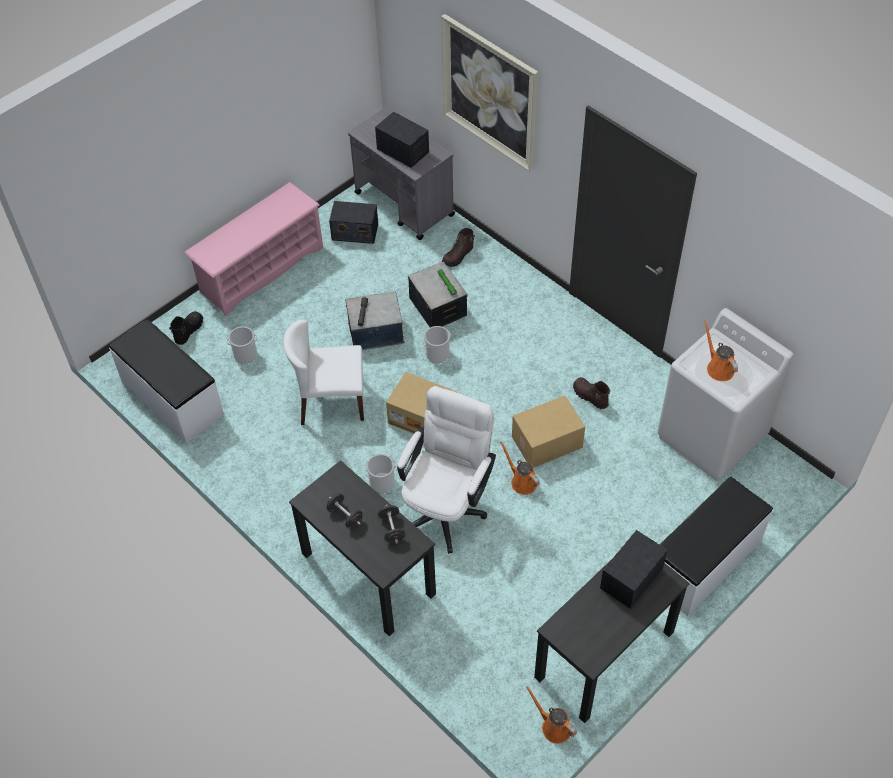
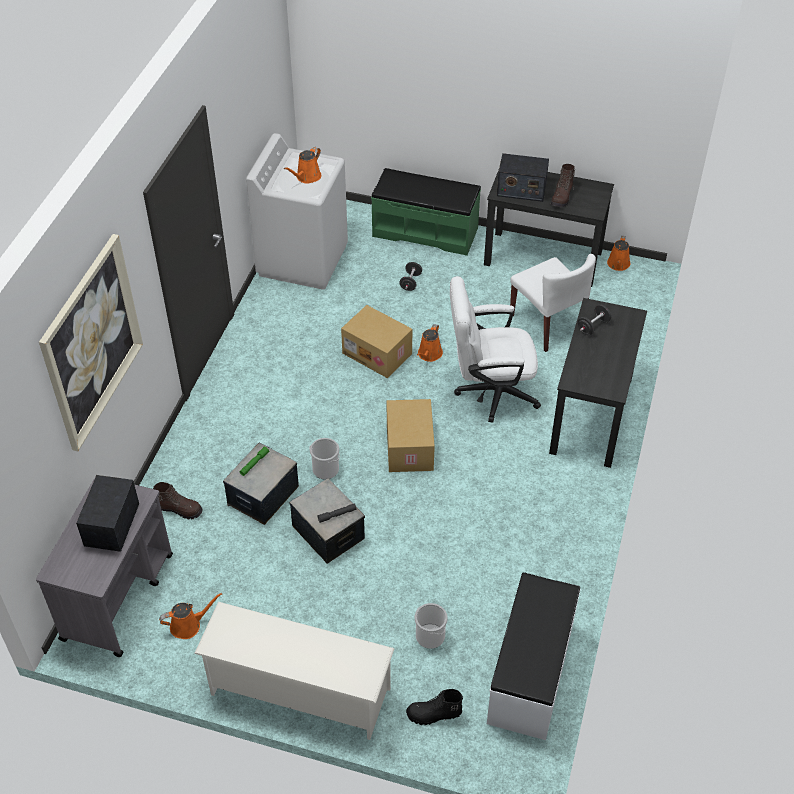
camera: 120 degrees left, 5 degrees down
(261, 269) = (299, 691): pink shoe rack -> white shoe rack
(331, 401) = (438, 527): white chair -> white chair (548, 324)
(345, 516) = (606, 360): black dumbbell -> black dumbbell (410, 282)
(354, 232) = (188, 625): radio -> orange watering can
(382, 483) = (499, 445): bucket -> none
(590, 397) = (308, 343): brown boot -> brown boot (562, 197)
(705, 562) = (425, 231): white bench -> green bench

